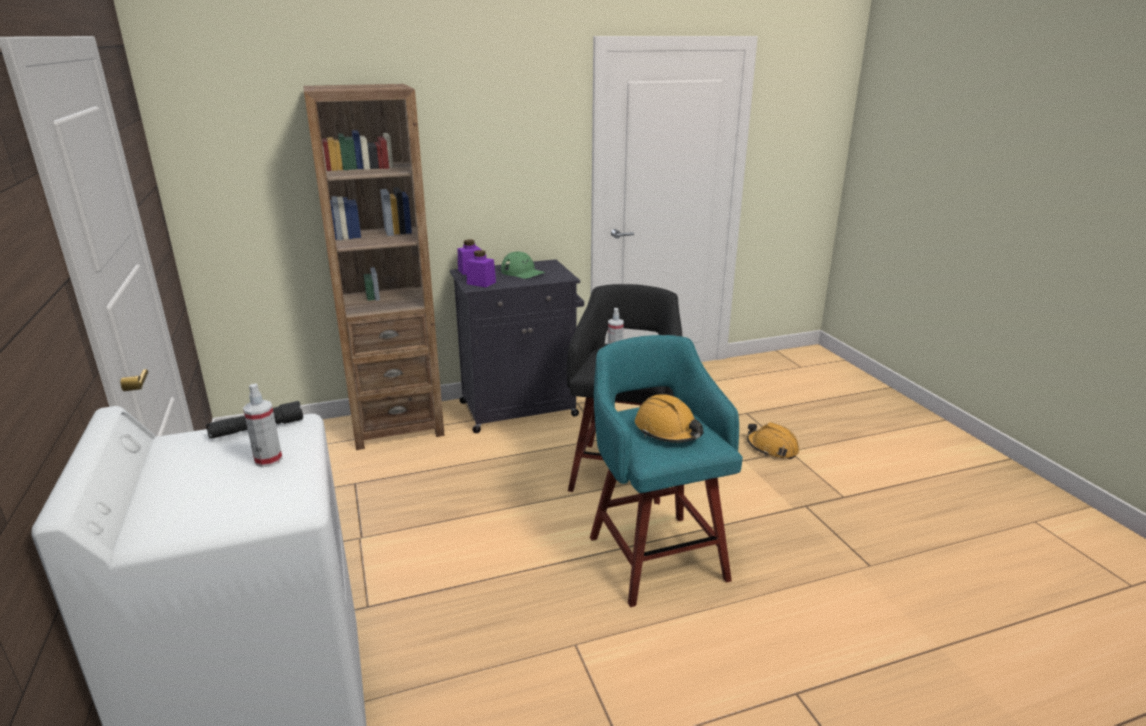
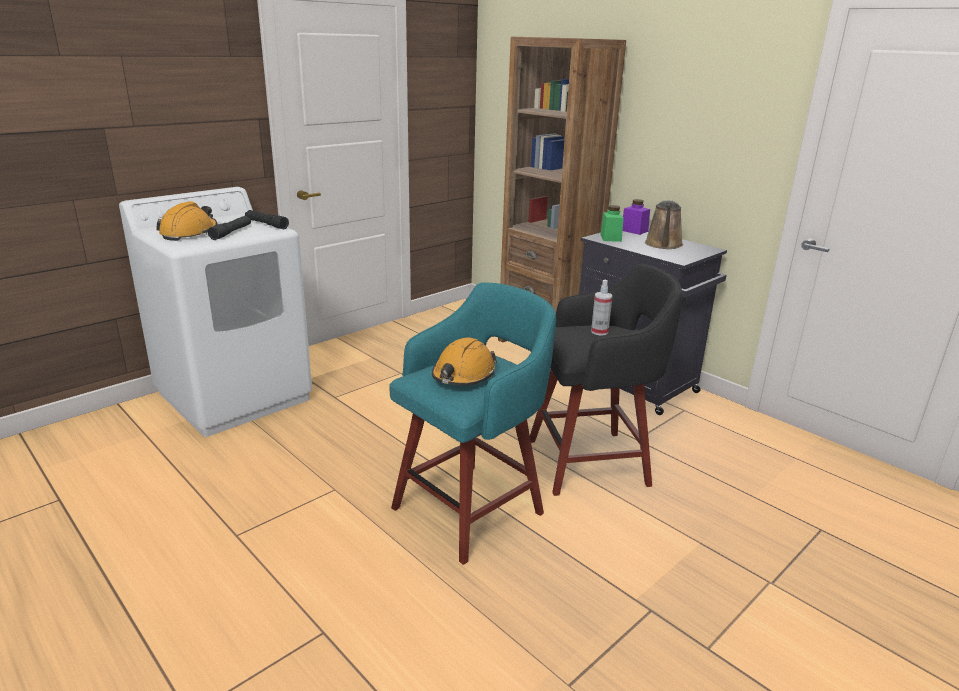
camera: 65 degrees right, 0 degrees up
(268, 460) = (231, 233): spray bottle -> black flashlight
(481, 283) = (610, 238): purple jar -> green jar
(522, 272) = (663, 245): green cap -> brown watering can
(772, 448) = (757, 564): orange hard hat -> orange hard hat (189, 233)

